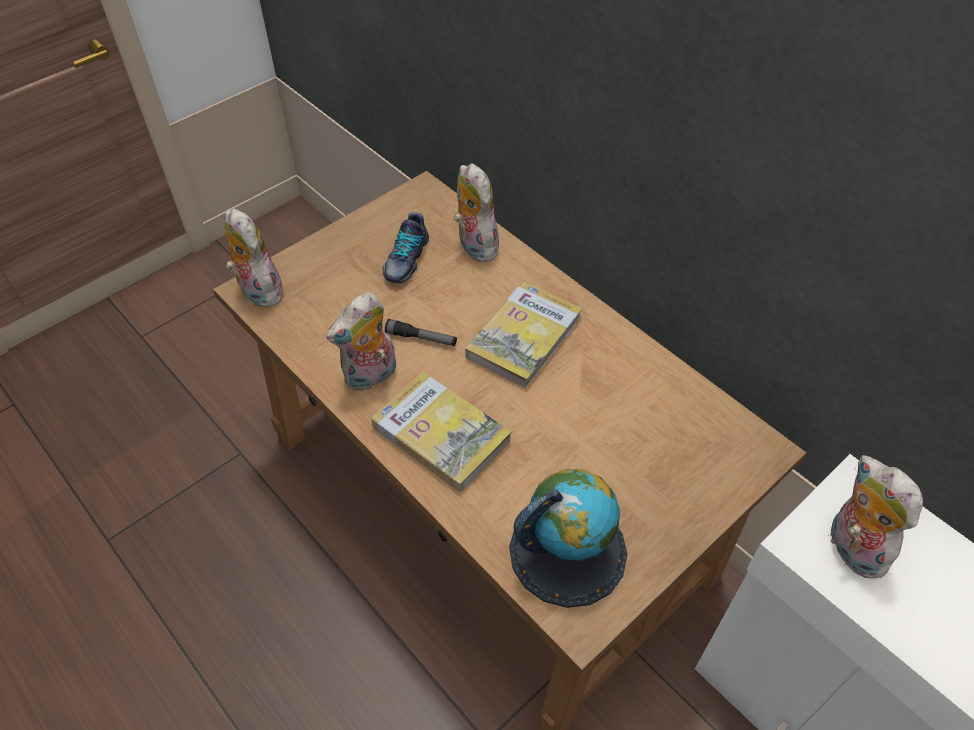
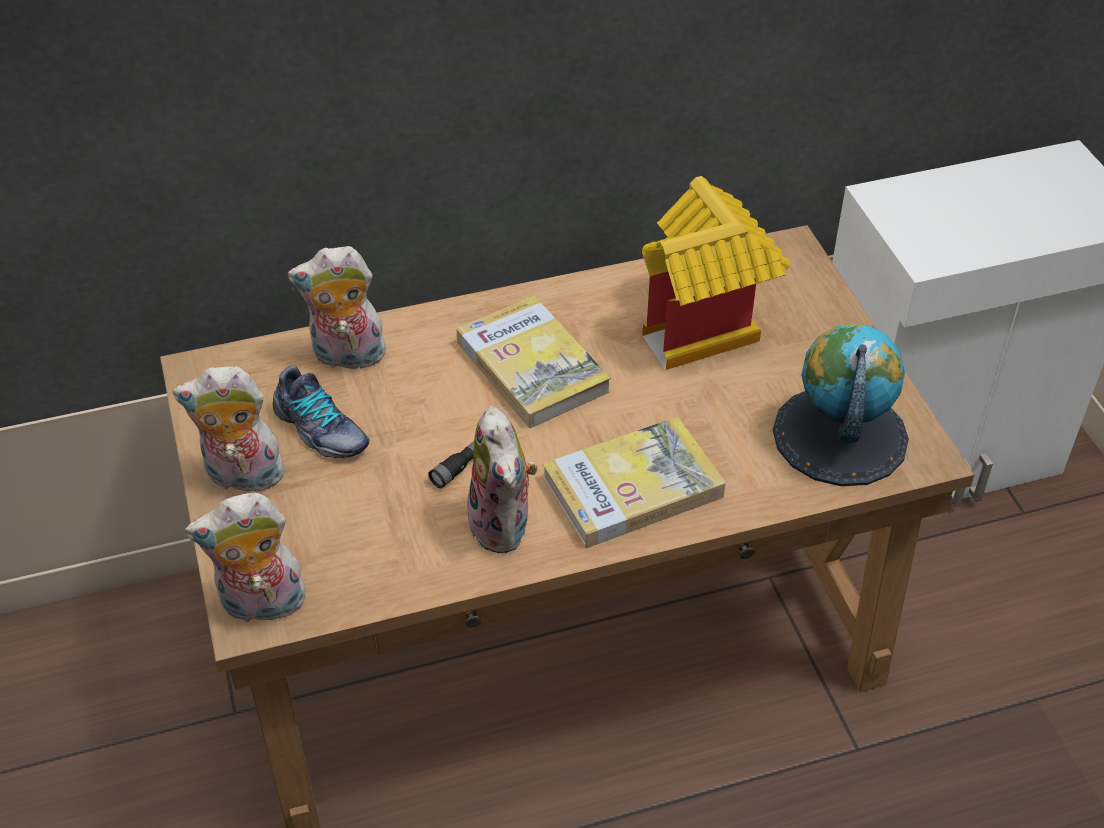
camera: 65 degrees left, 5 degrees down
(628, 423) = (704, 329): none -> toy house
(851, 548) = (944, 230): plush toy -> plush toy (242, 478)

